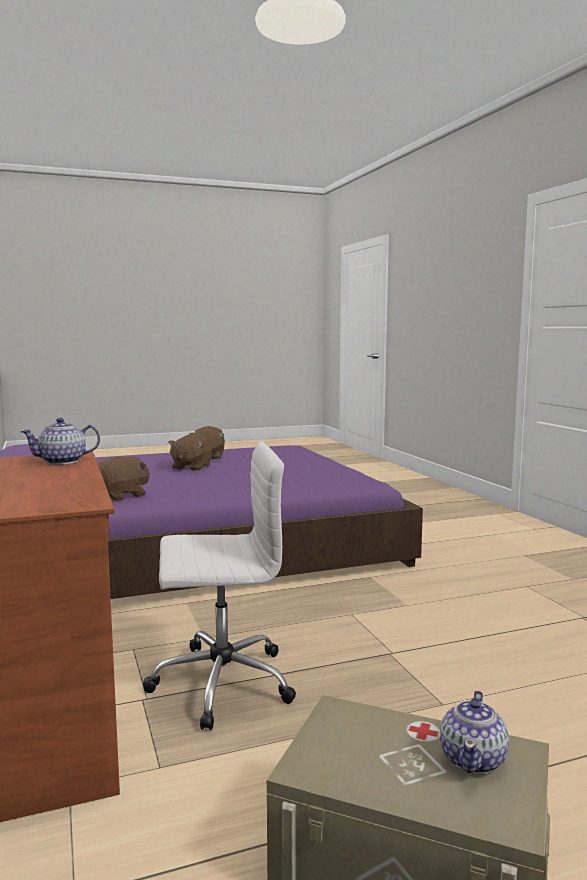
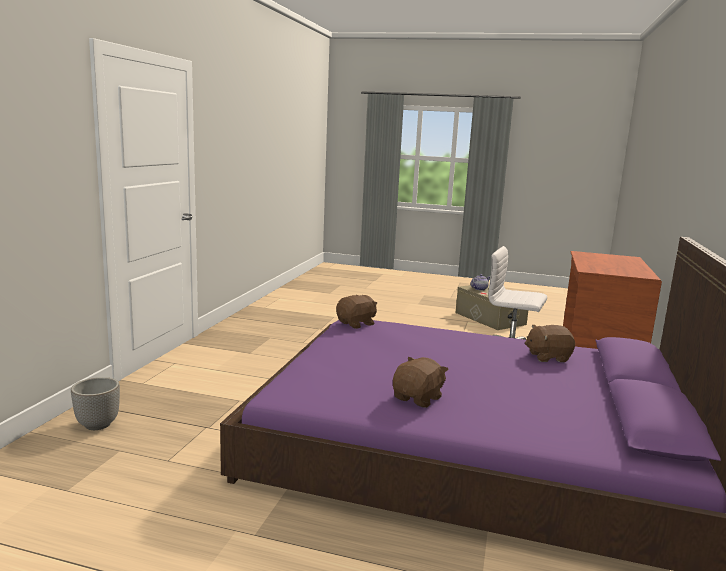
camera: 145 degrees left, 5 degrees up
(63, 461) = (591, 267): teapot -> none
(191, 467) = (460, 380): brown plush toy -> brown plush toy (356, 324)
(437, 495) = (98, 425): none -> planter

